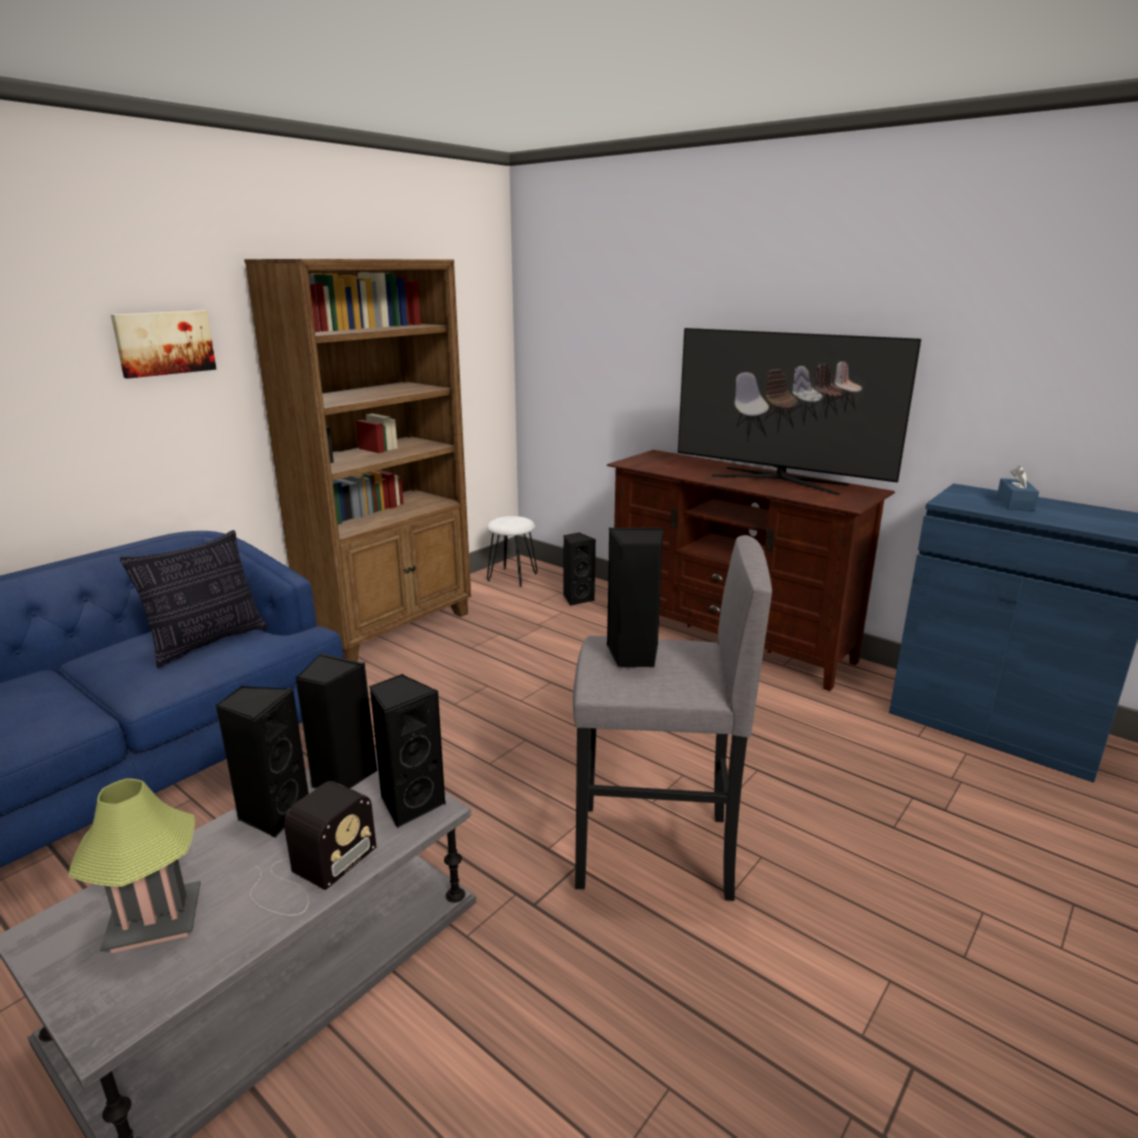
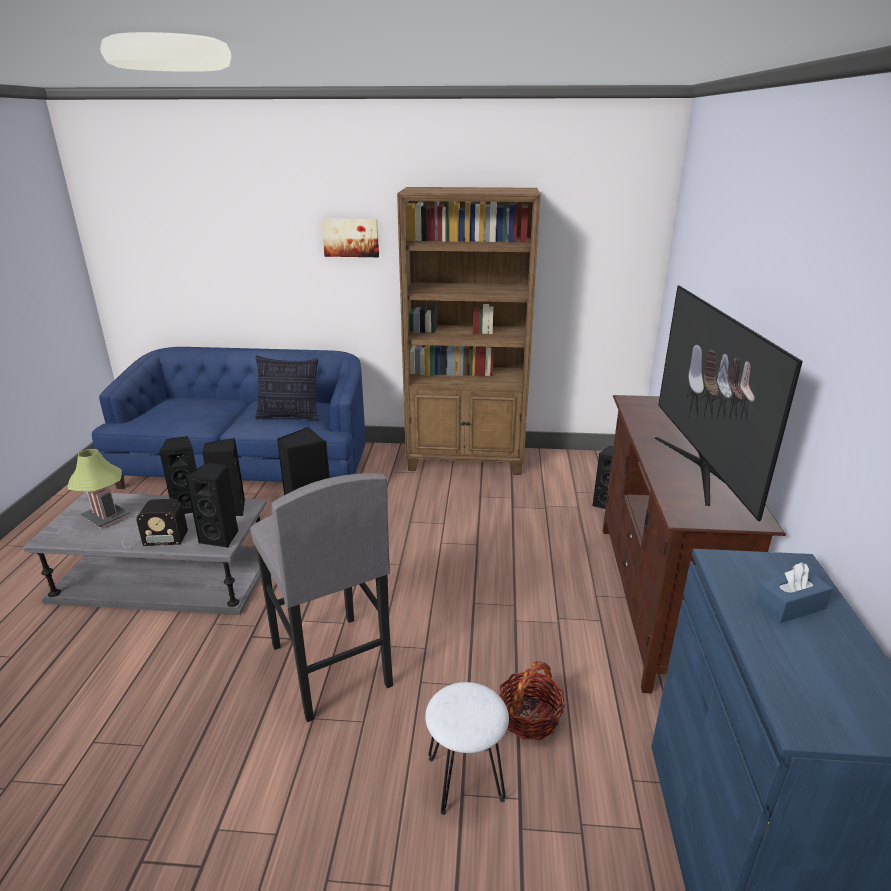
camera: 55 degrees right, 5 degrees up
(513, 577) = (597, 466): white stool -> white stool (465, 779)
(822, 753) = (530, 717): none -> basket

